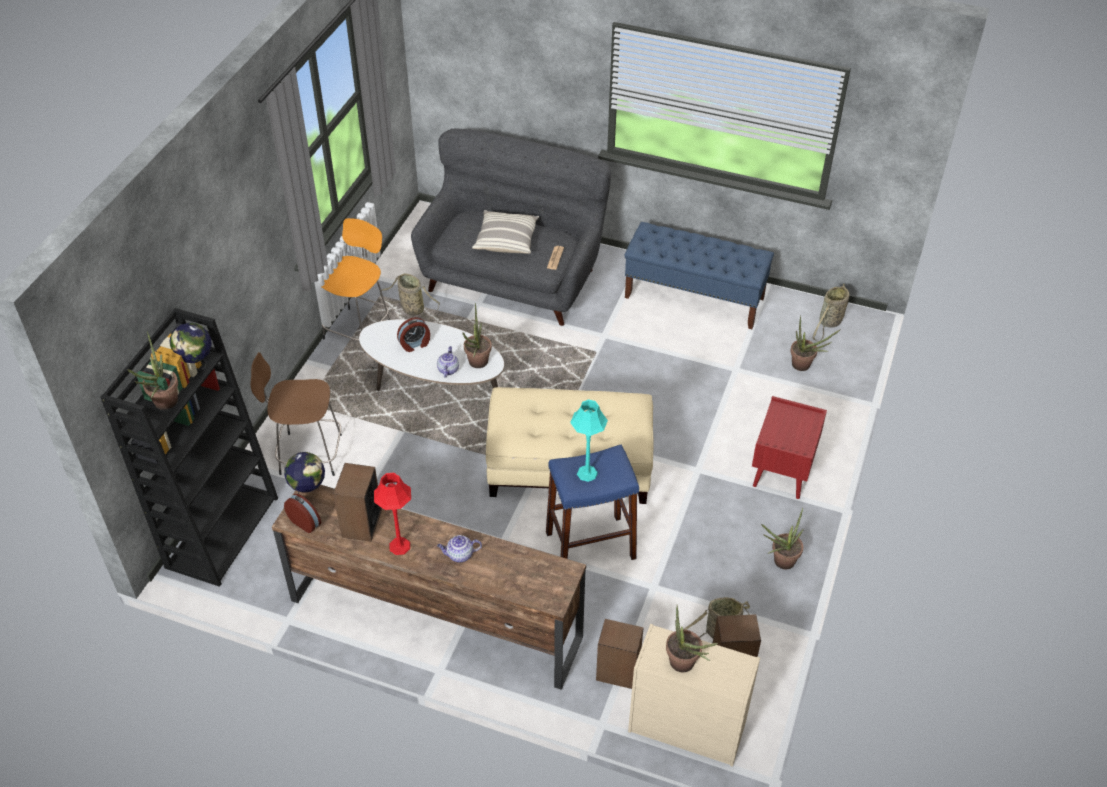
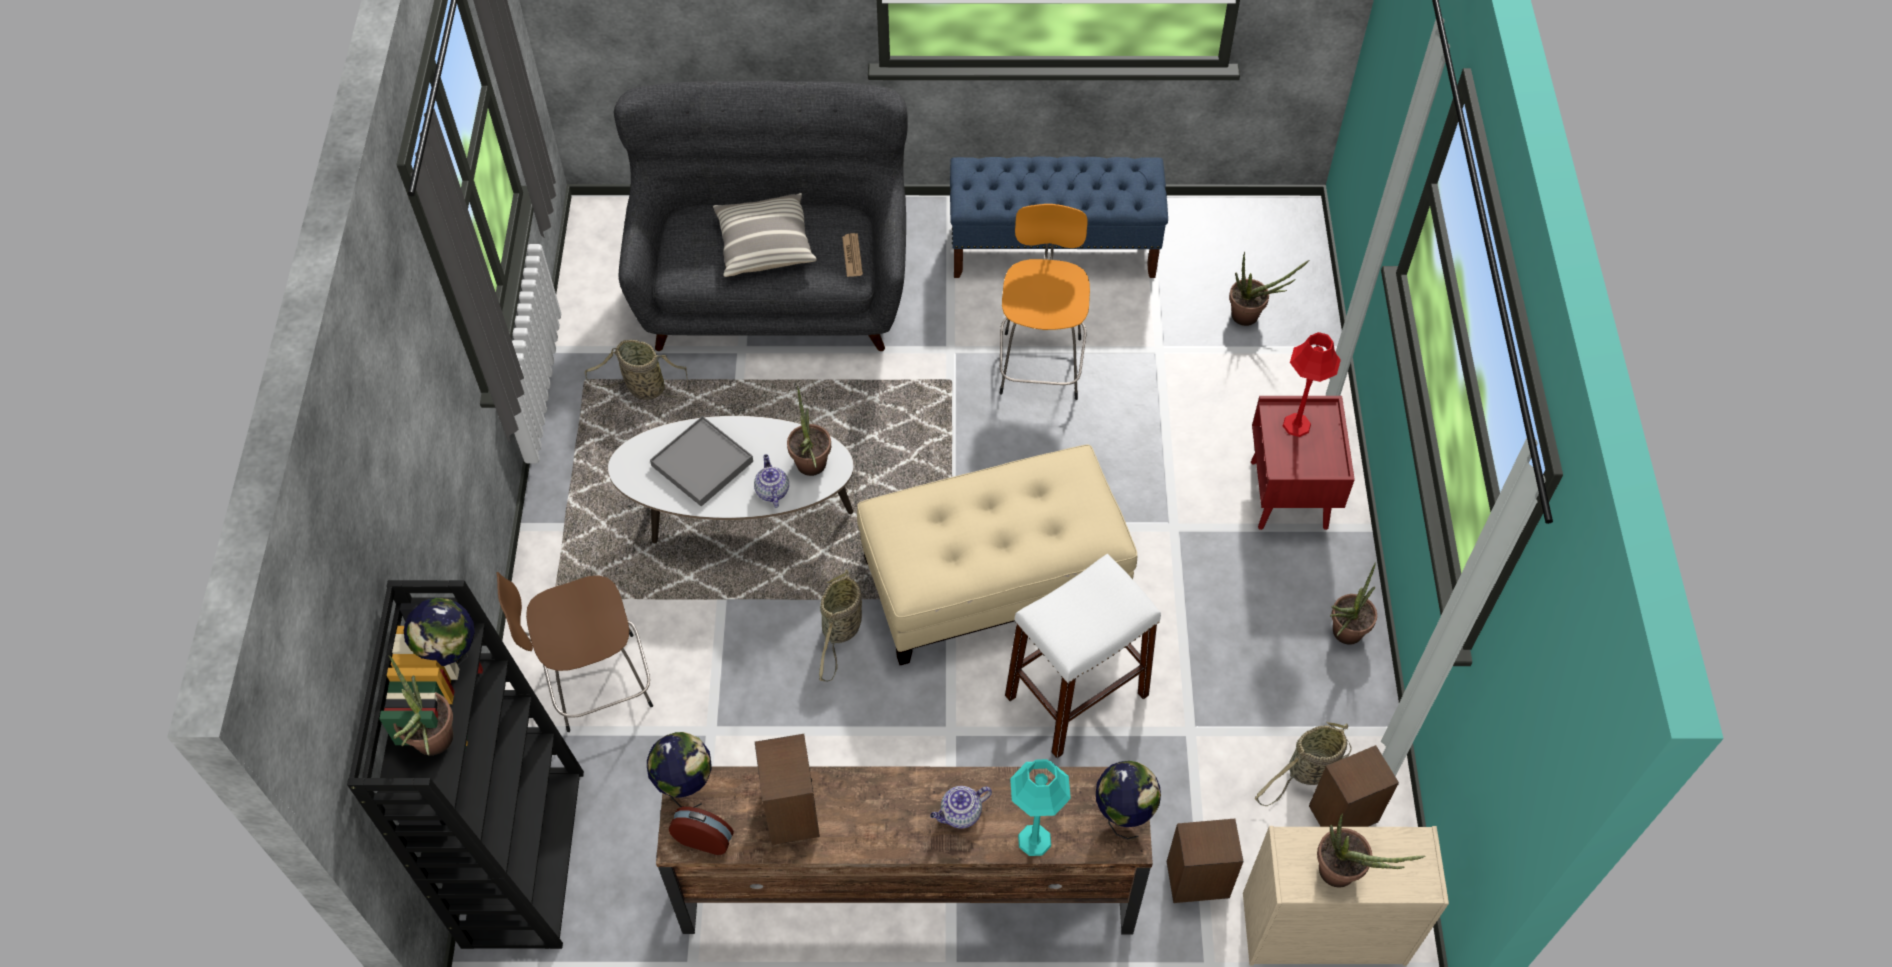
camera: 20 degrees left, 10 degrees up
(358, 329) = (577, 446): orange stool -> orange stool (1041, 362)
(400, 546) = (866, 829): red table lamp -> red table lamp (1297, 425)
(415, 344) = (702, 463): alarm clock -> grey tray
(559, 585) = (1123, 813): none -> globe
(587, 473) = (1081, 617): turquoise table lamp -> turquoise table lamp (1035, 840)
(590, 545) = (1076, 696): blue stool -> white stool
(829, 323) = (1256, 236): basket -> basket (841, 631)

